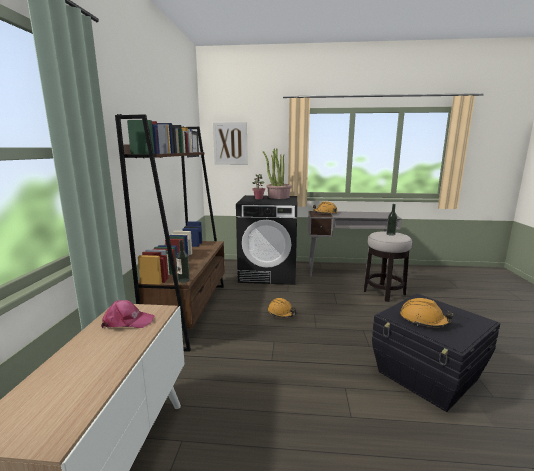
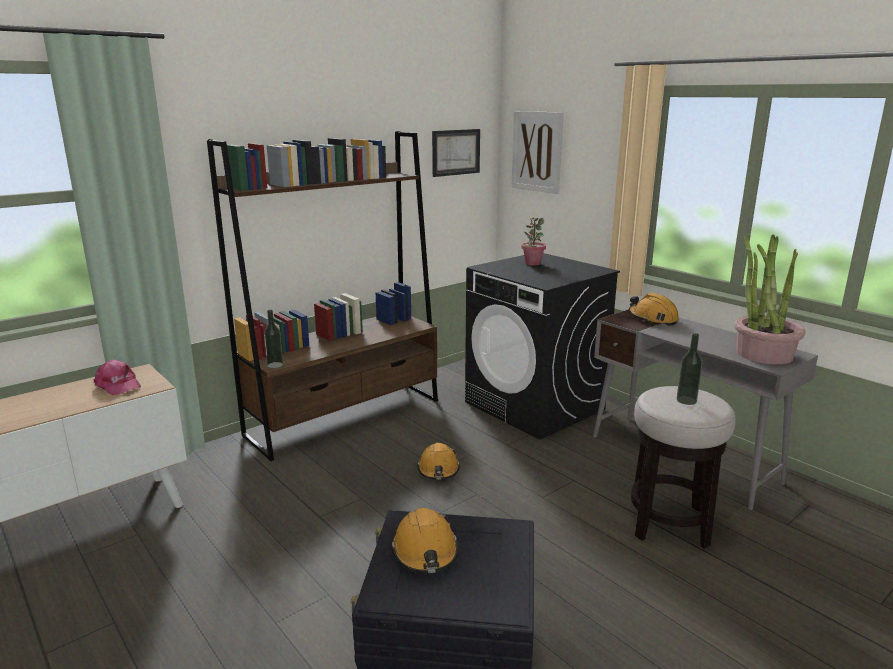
camera: 45 degrees right, 5 degrees up
(278, 197) = (574, 267): potted plant -> potted plant (763, 354)

